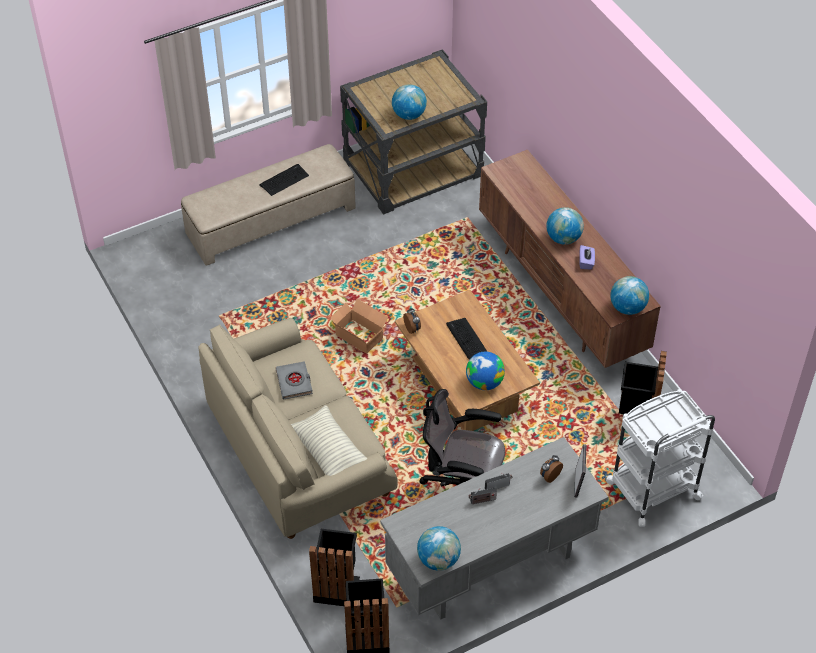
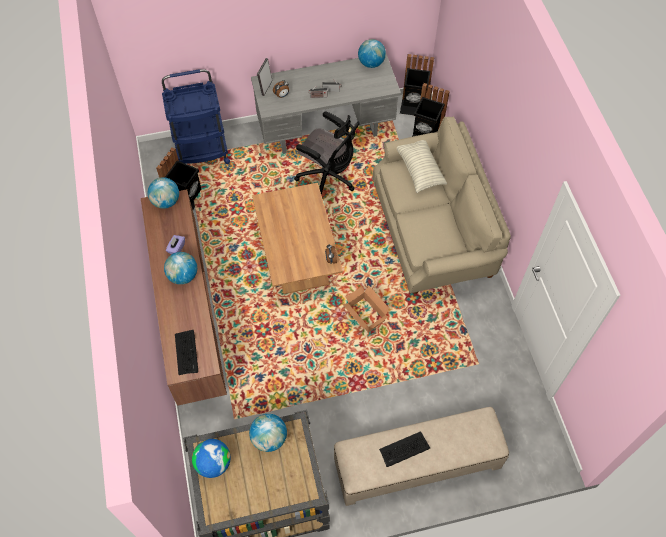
camera: 165 degrees left, 10 degrees up
(294, 382) = (434, 226): grey book -> none
(466, 339) = (292, 241): keyboard -> keyboard (186, 352)
(484, 382) = (292, 203): globe -> globe (213, 463)
(653, 489) = (202, 152): white cart -> blue cart

